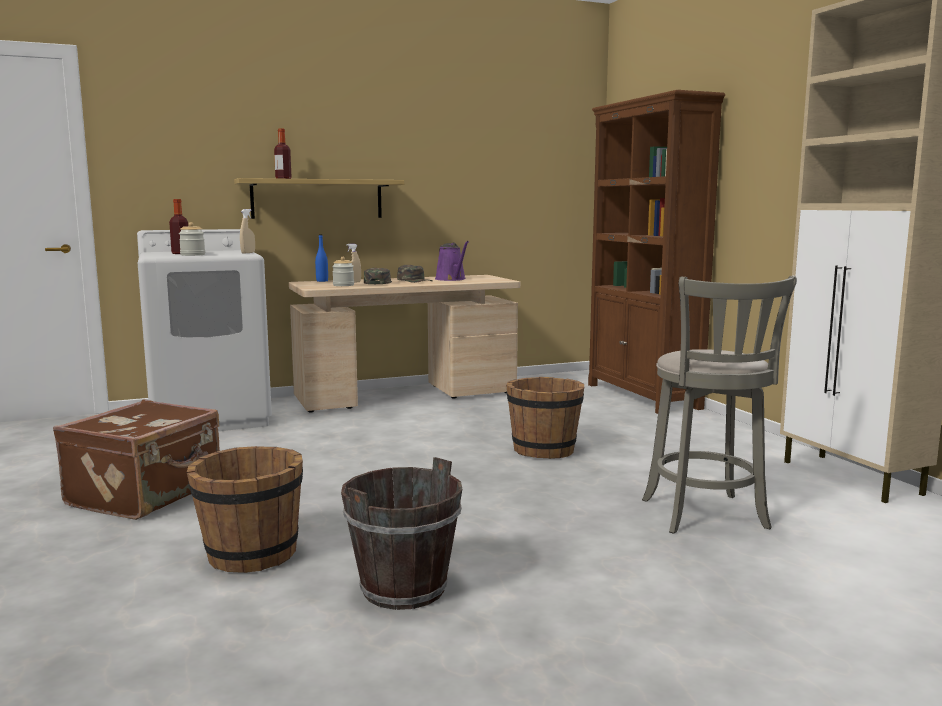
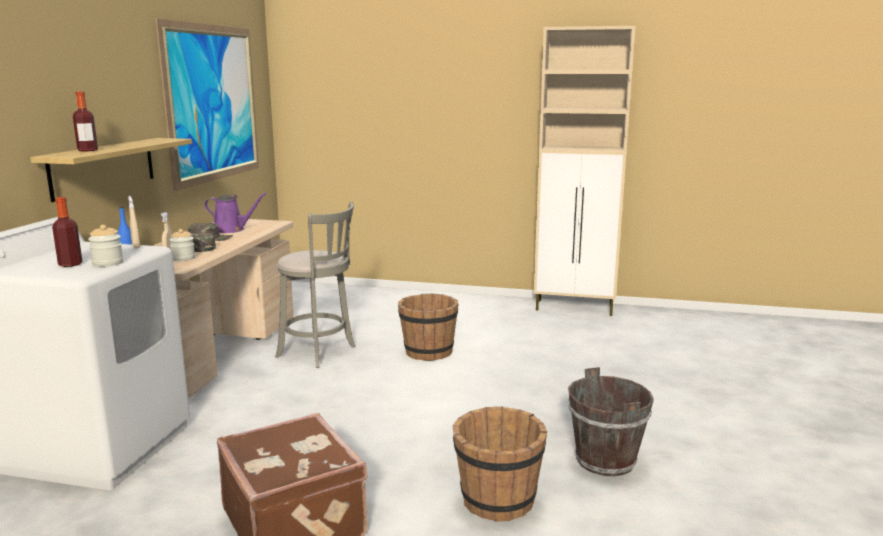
camera: 55 degrees left, 5 degrees up
(490, 155) = (213, 103): none -> picture
(643, 396) = (371, 293): brown bookcase -> none
(706, 516) = (586, 353): grey stool -> grey stool (319, 352)

